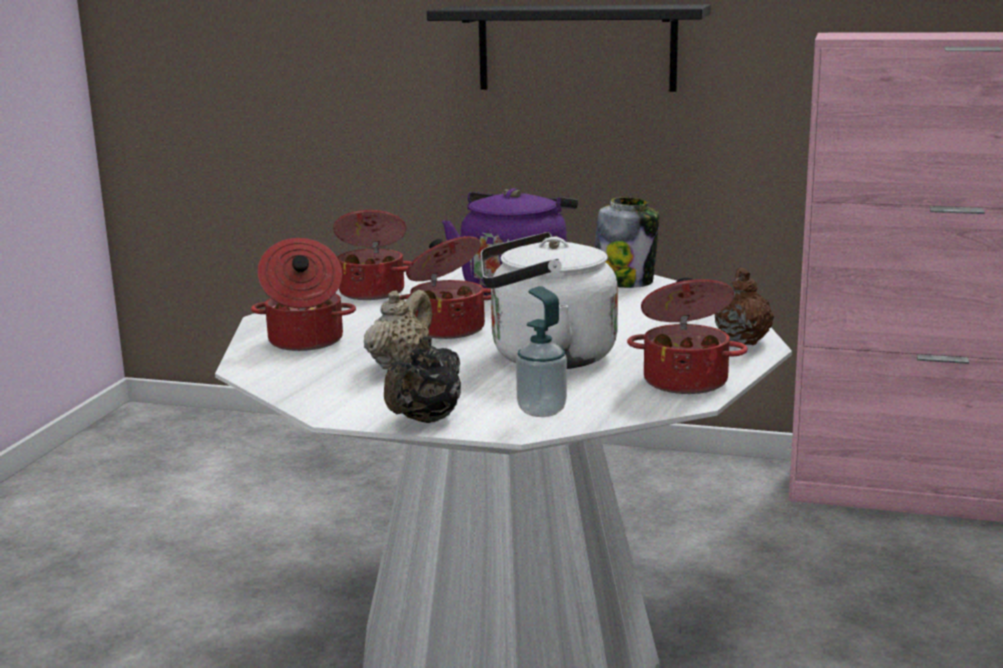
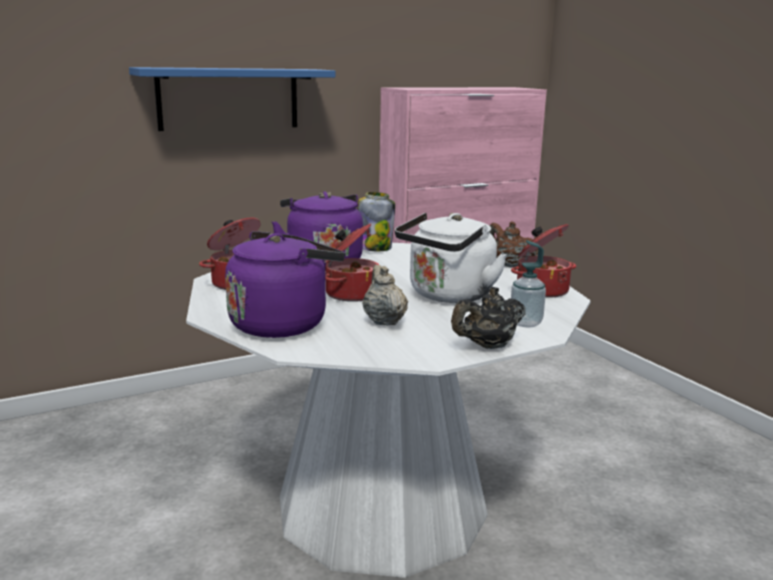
camera: 45 degrees left, 0 degrees up
(305, 341) = (282, 324): cooking pot -> purple kettle
(426, 420) = (488, 346): black teapot -> black teapot turned 75 degrees clockwise
(576, 48) = (229, 98): black shelf -> blue shelf

